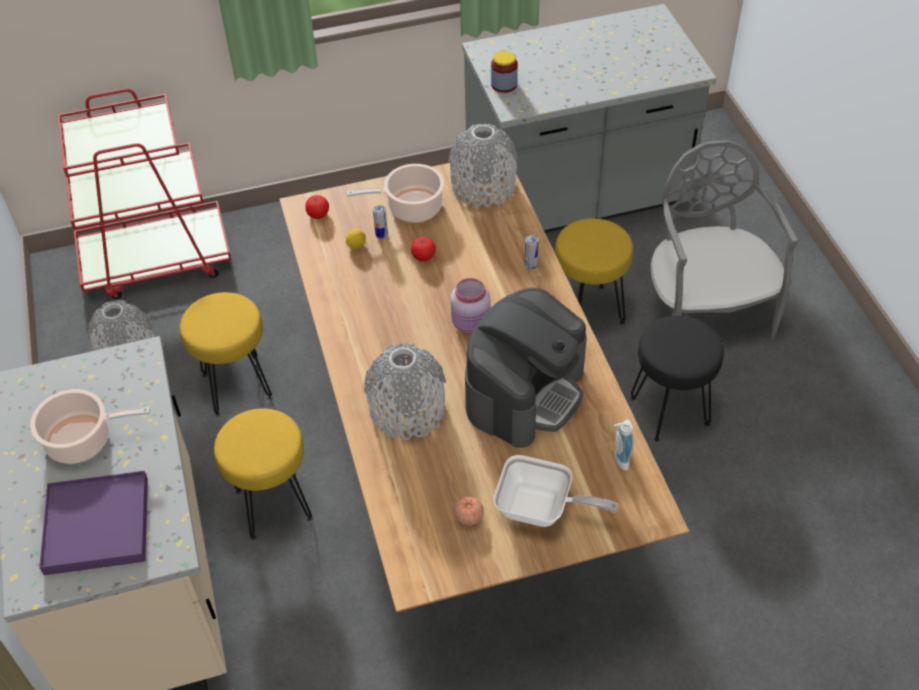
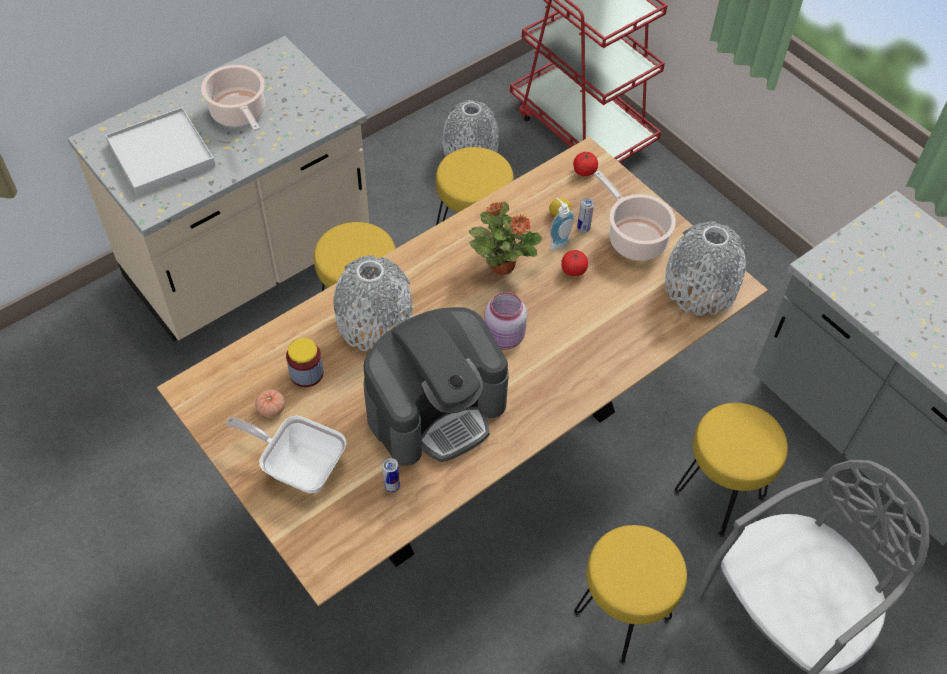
camera: 65 degrees right, 5 degrees up
(97, 526) = (161, 155): purple tray -> white tray
(391, 301) = (502, 265): none -> potted plant
(504, 84) = (852, 248): jar -> jar (306, 373)
(525, 392) = (436, 409): coffee machine -> coffee machine turned 45 degrees counterclockwise
(530, 266) = (609, 363): can -> can (392, 486)
(541, 509) = (298, 465): frying pan -> frying pan turned 120 degrees clockwise
(618, 460) = (382, 516): soap dispenser -> soap dispenser (558, 242)
(670, 411) = (621, 618): black stool -> yellow stool

